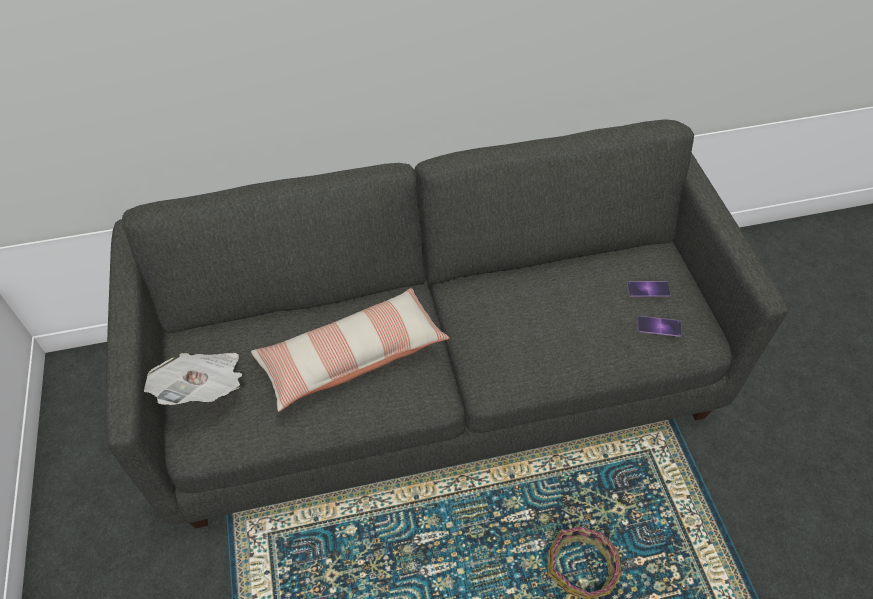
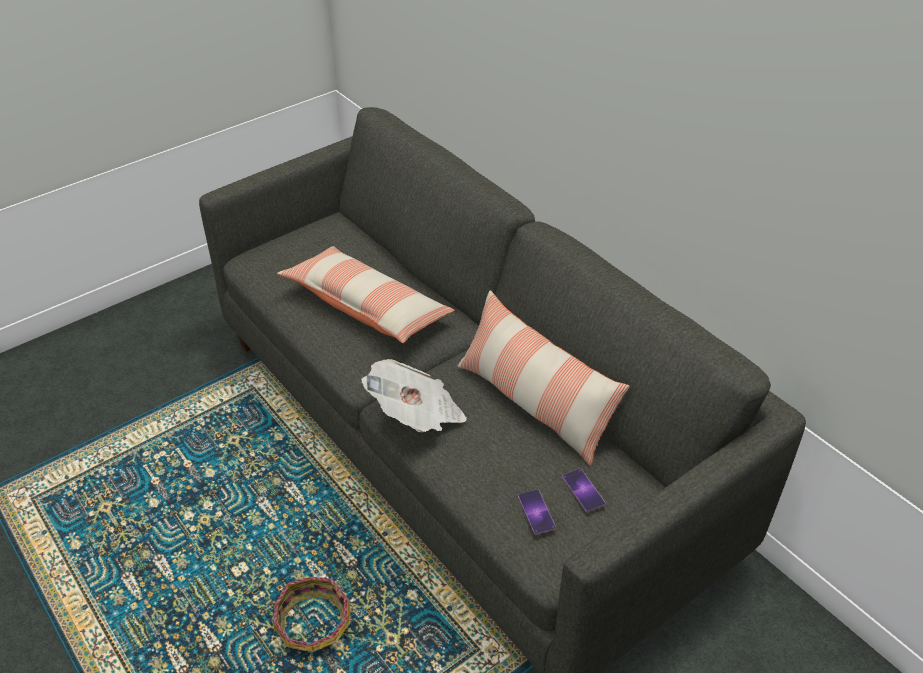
camera: 65 degrees right, 10 degrees down
(203, 389) = (293, 242): newspaper -> newspaper (416, 415)
(542, 282) = (534, 403): none -> pillow

